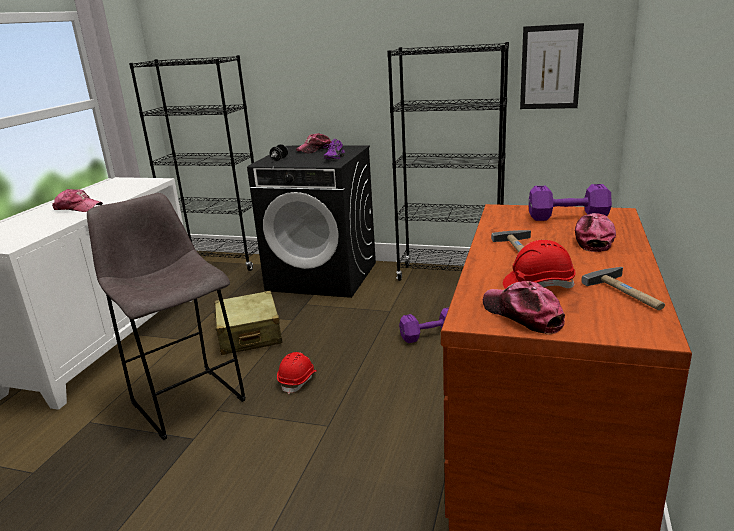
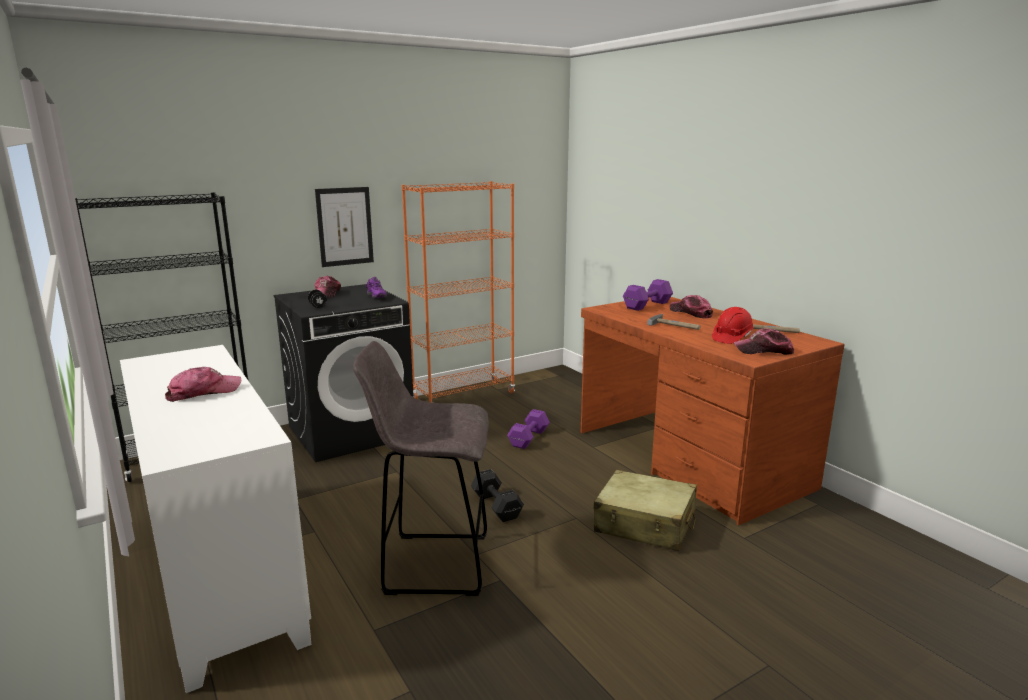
camera: 50 degrees left, 5 degrees down
(249, 334) = (380, 497): beige suitcase -> beige suitcase (645, 524)
(298, 380) = (496, 505): red hard hat -> black dumbbell
(450, 276) = (464, 396): black bookcase -> orange bookcase
(550, 67) = (518, 202): picture -> picture (345, 226)

